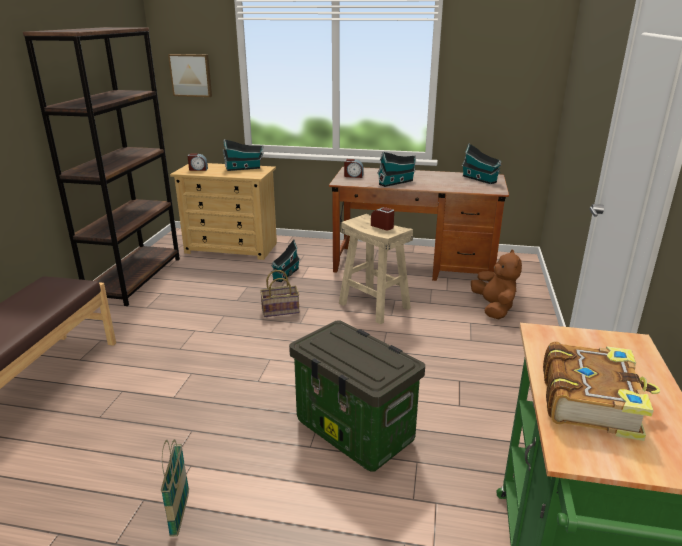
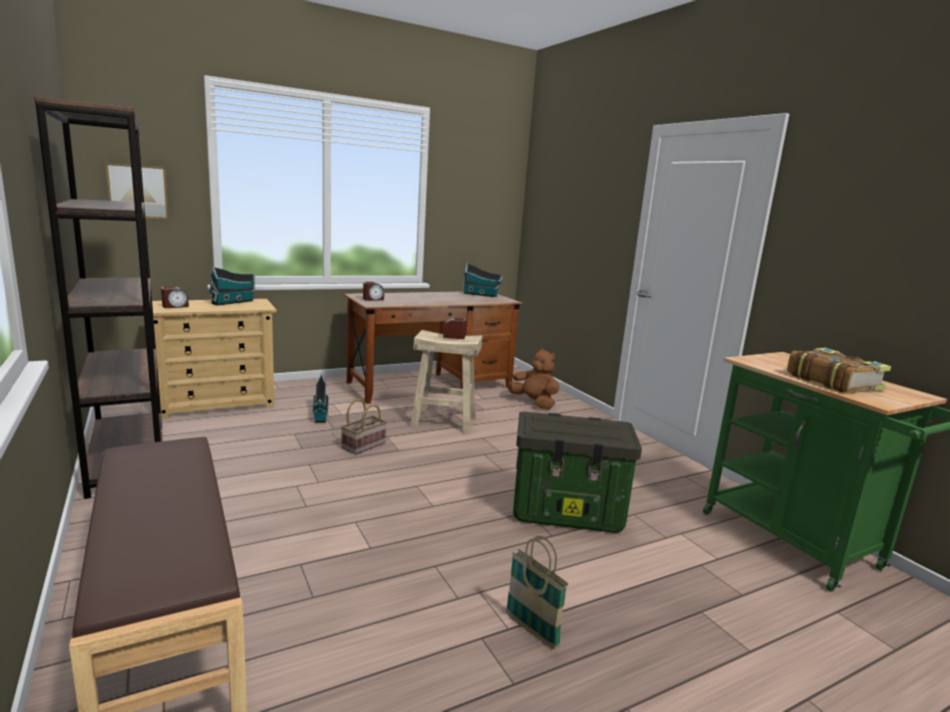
camera: 40 degrees left, 10 degrees down
(397, 182) = (422, 301): toy house -> none

